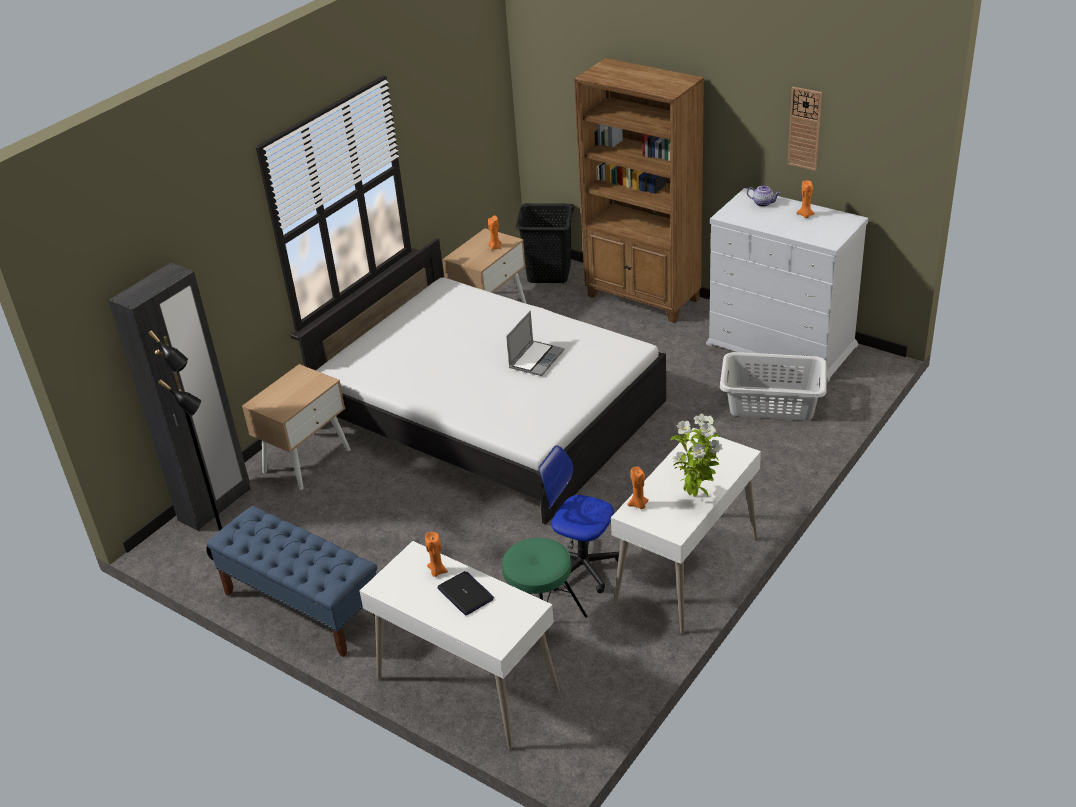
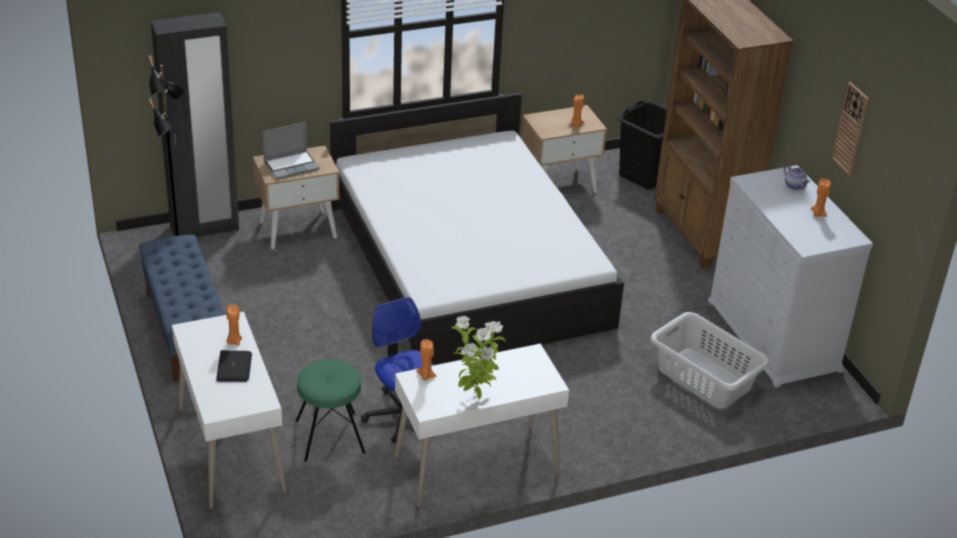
camera: 30 degrees right, 0 degrees up
(536, 359) = (505, 231): laptop -> laptop (291, 165)

